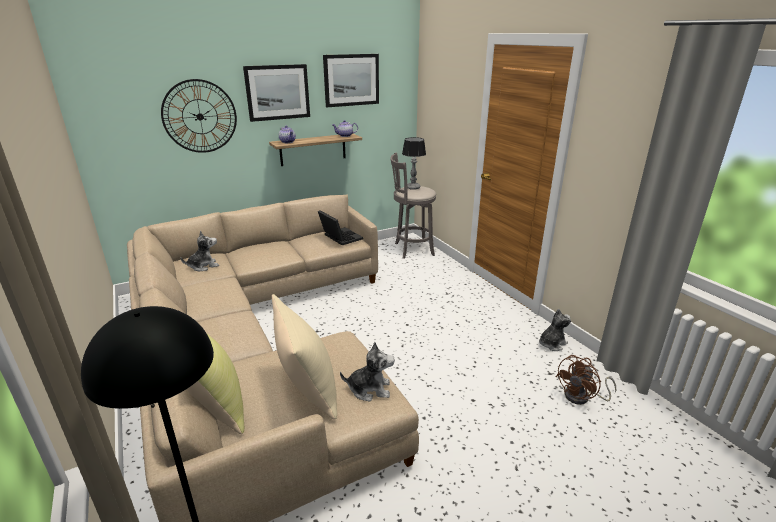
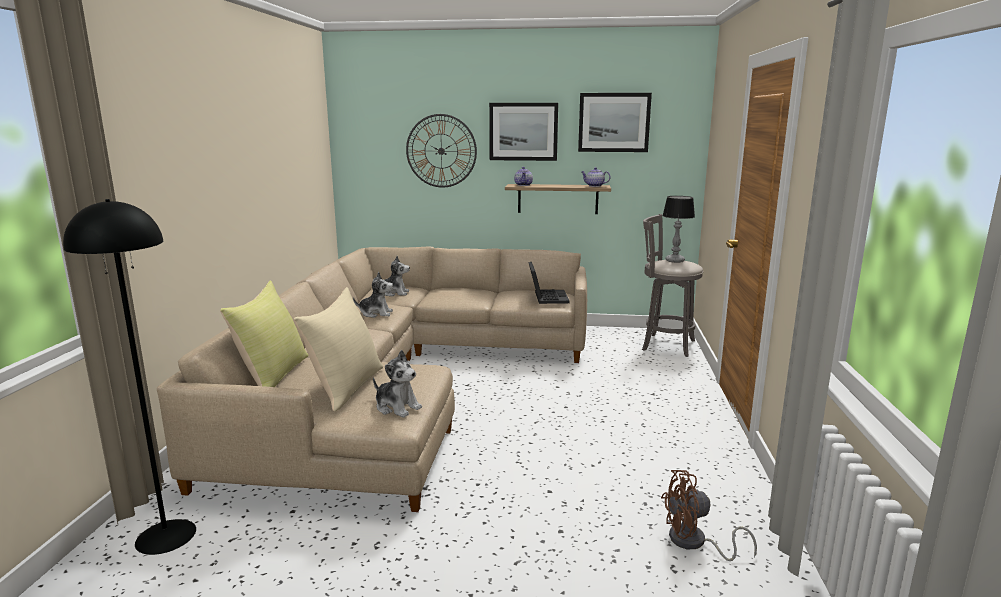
camera: 35 degrees right, 10 degrees down
(551, 344) = (729, 481): plush toy -> plush toy (376, 313)

